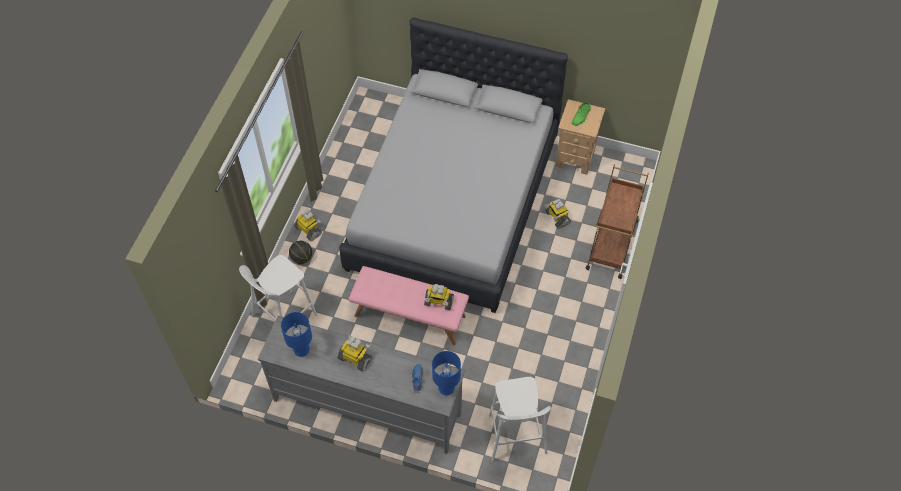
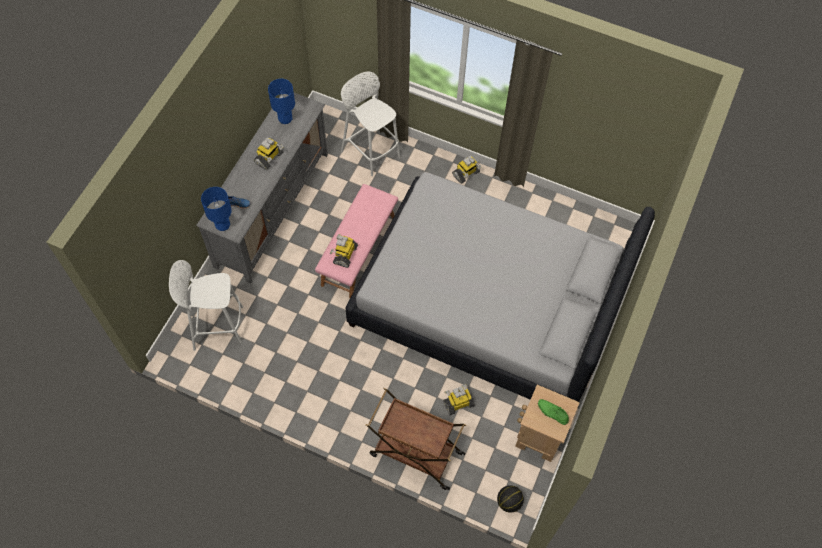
camera: 95 degrees right, 5 degrees up
(302, 258) = (435, 167): basketball -> basketball (509, 502)

